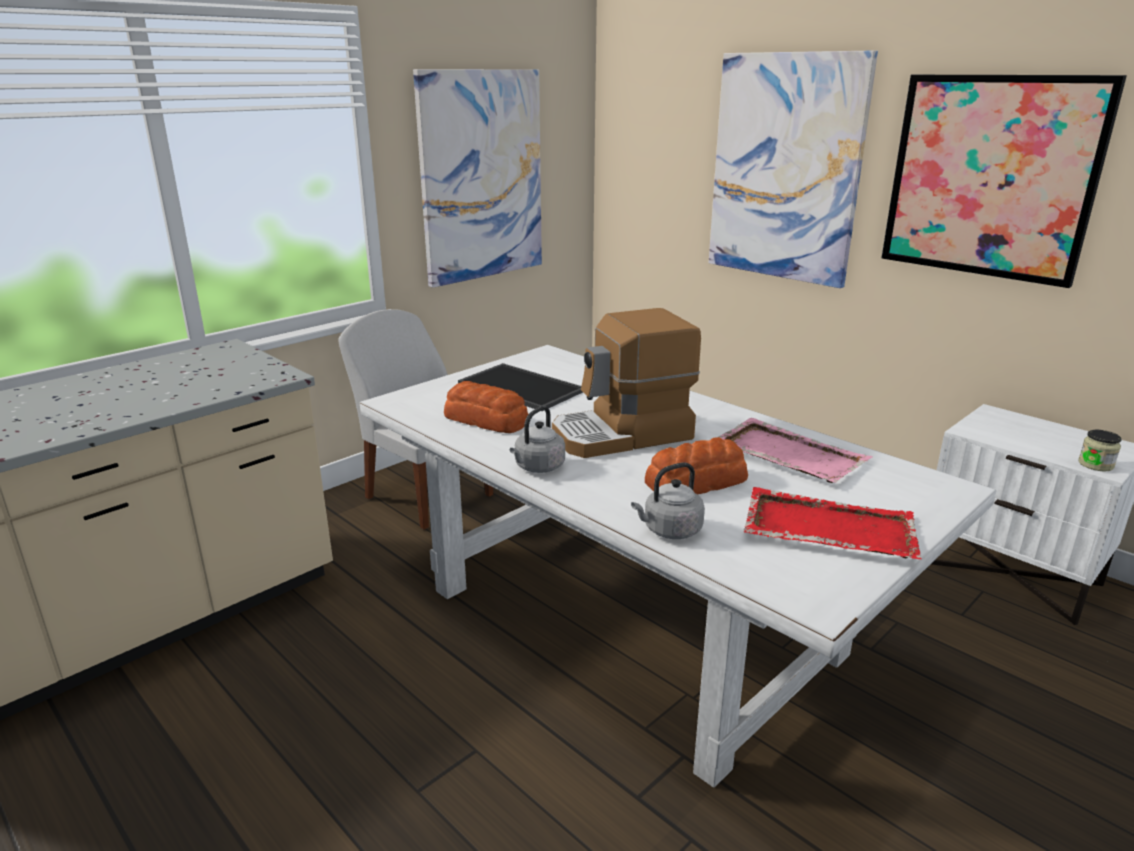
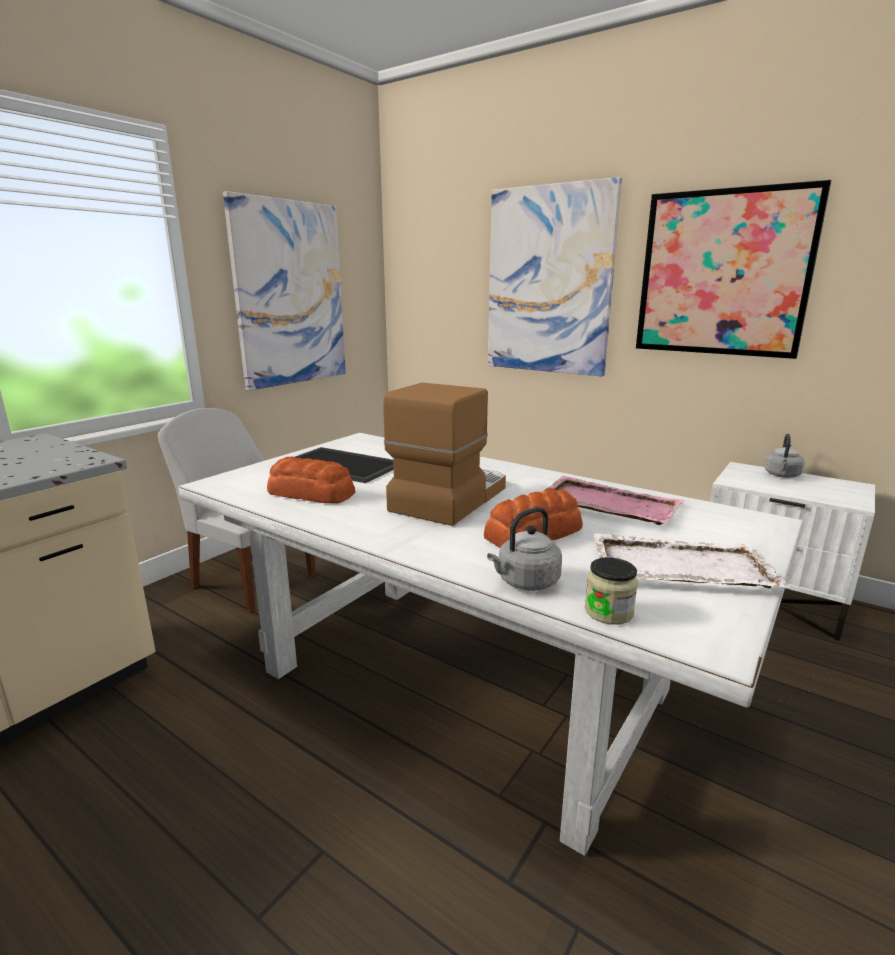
camera: 10 degrees left, 5 degrees down
(538, 467) = (371, 532): grey kettle -> grey kettle (782, 475)
(623, 435) = (448, 498): coffee machine -> coffee machine turned 150 degrees clockwise
(827, 528) = (678, 566): red tray -> white tray
(1095, 464) = (844, 500): jar -> jar (609, 612)

